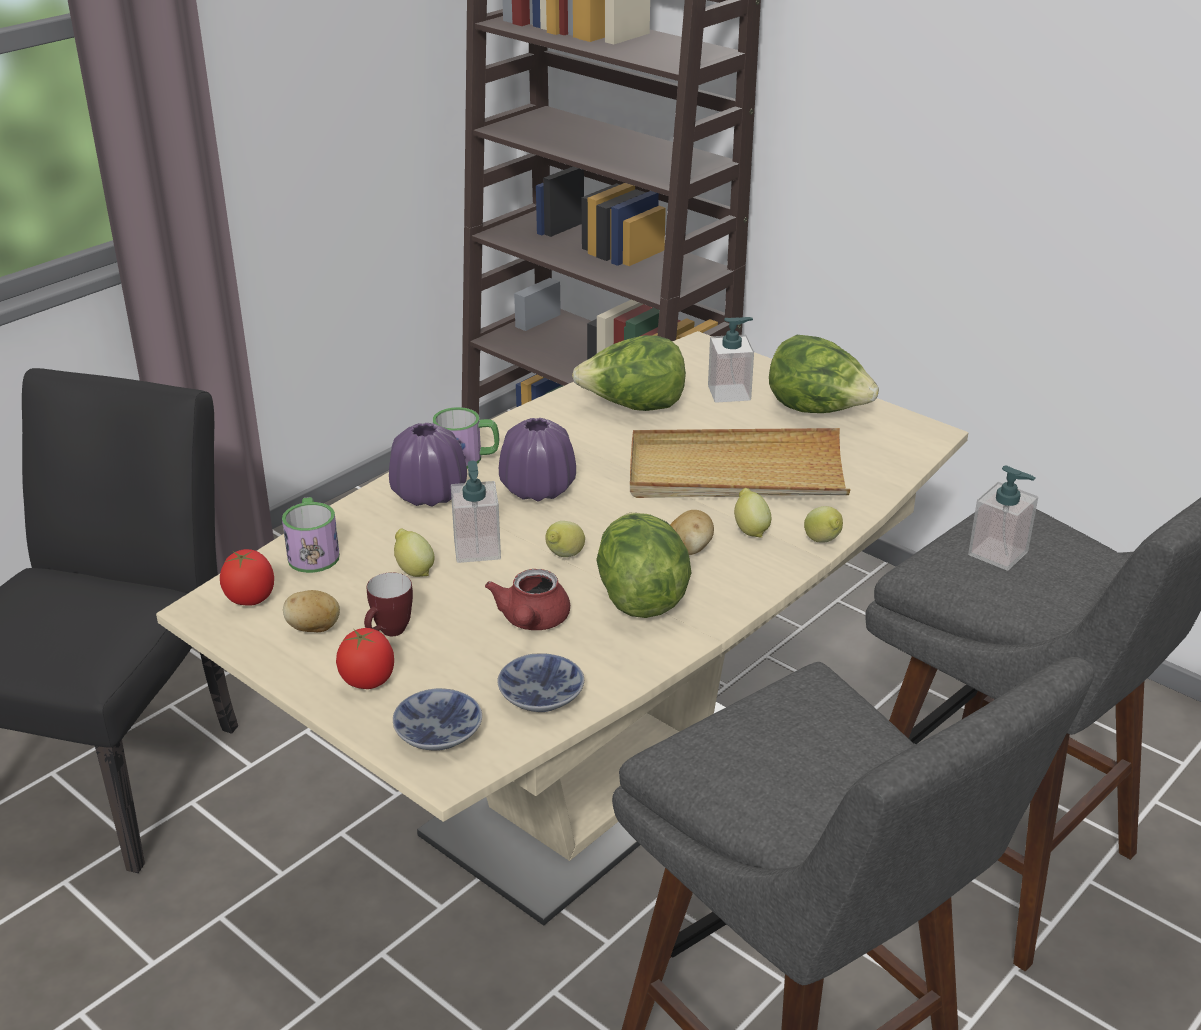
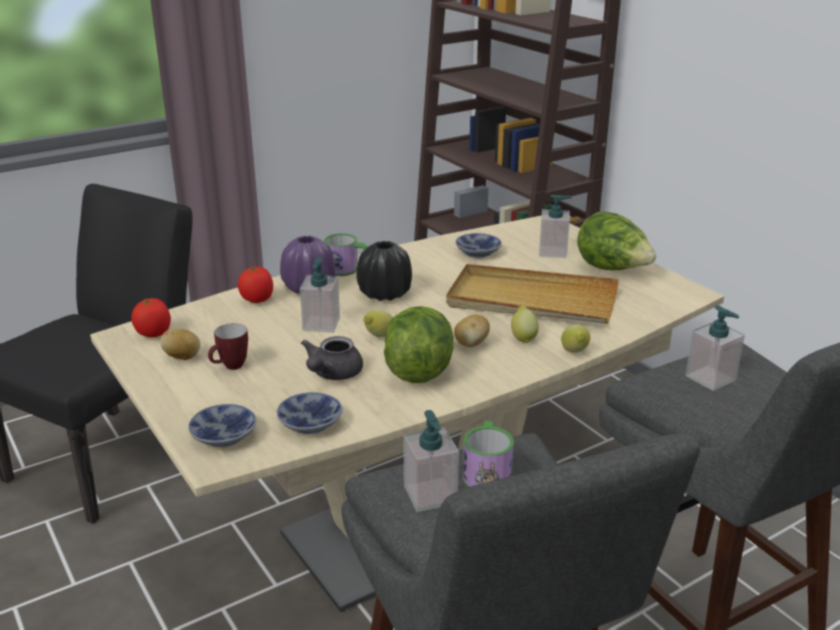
camera: 15 degrees right, 5 degrees down
(313, 552) = (212, 312): mug -> mug (487, 473)
(367, 680) = (197, 394): tomato -> tomato (257, 299)
(413, 570) = (270, 331): lemon -> none
(531, 621) = (332, 374): red teapot -> grey teapot
(538, 489) = (385, 293): purple vase -> black vase
(633, 407) = (479, 253): lettuce -> bowl
(741, 766) = (430, 495): none -> soap dispenser

